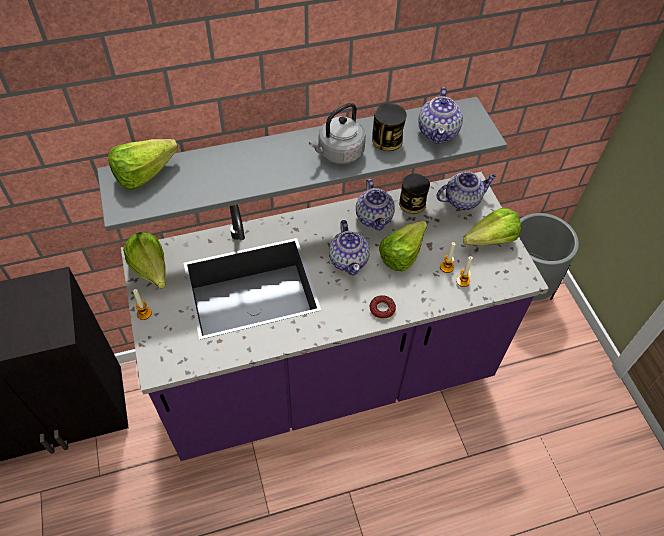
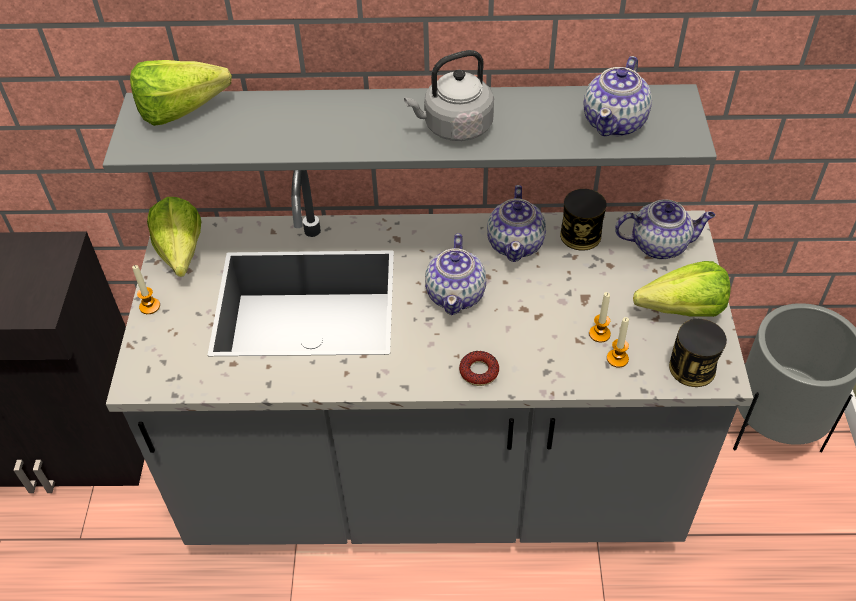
camera: 20 degrees right, 5 degrees down
(327, 375) = (434, 482): purple counter -> grey counter
(387, 140) = (533, 121): can -> can (692, 368)
(406, 253) = (544, 301): lettuce -> none

